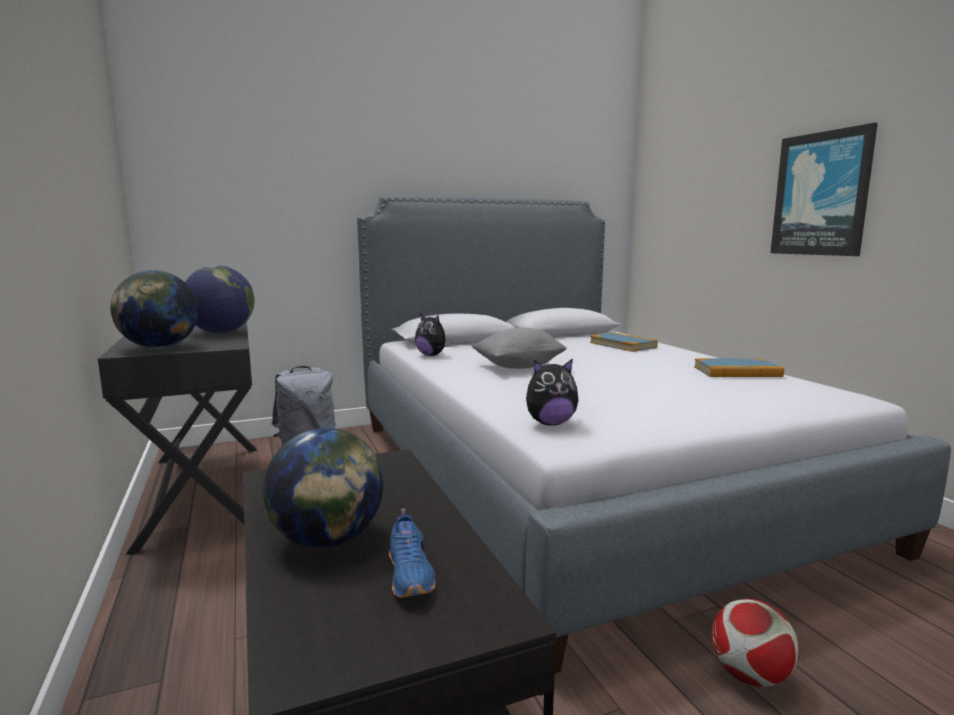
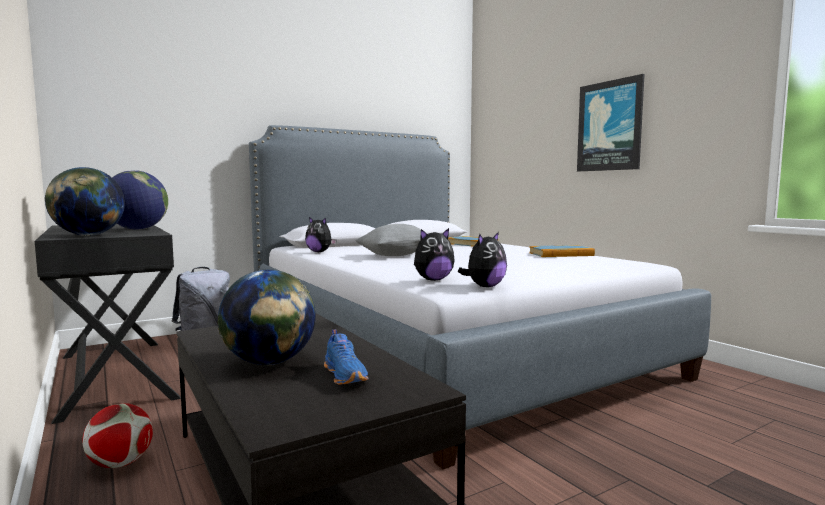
camera: 10 degrees left, 5 degrees down
(615, 440) = (484, 286): none -> plush toy
(749, 675) = (593, 454): football -> football (120, 463)

